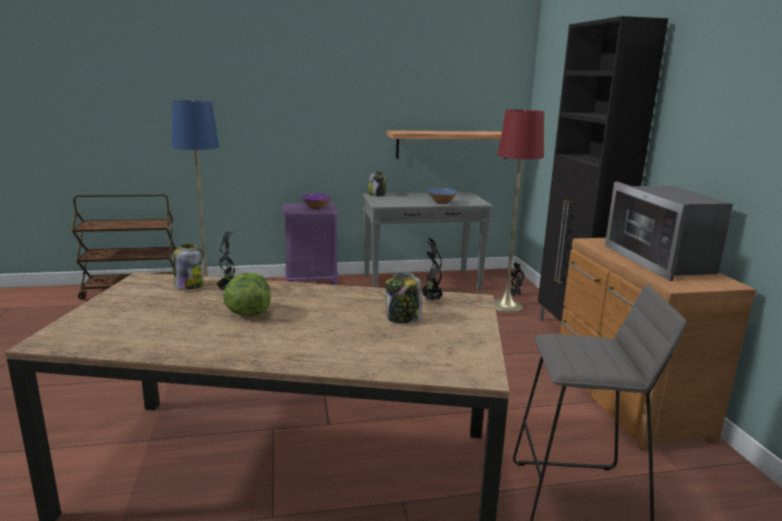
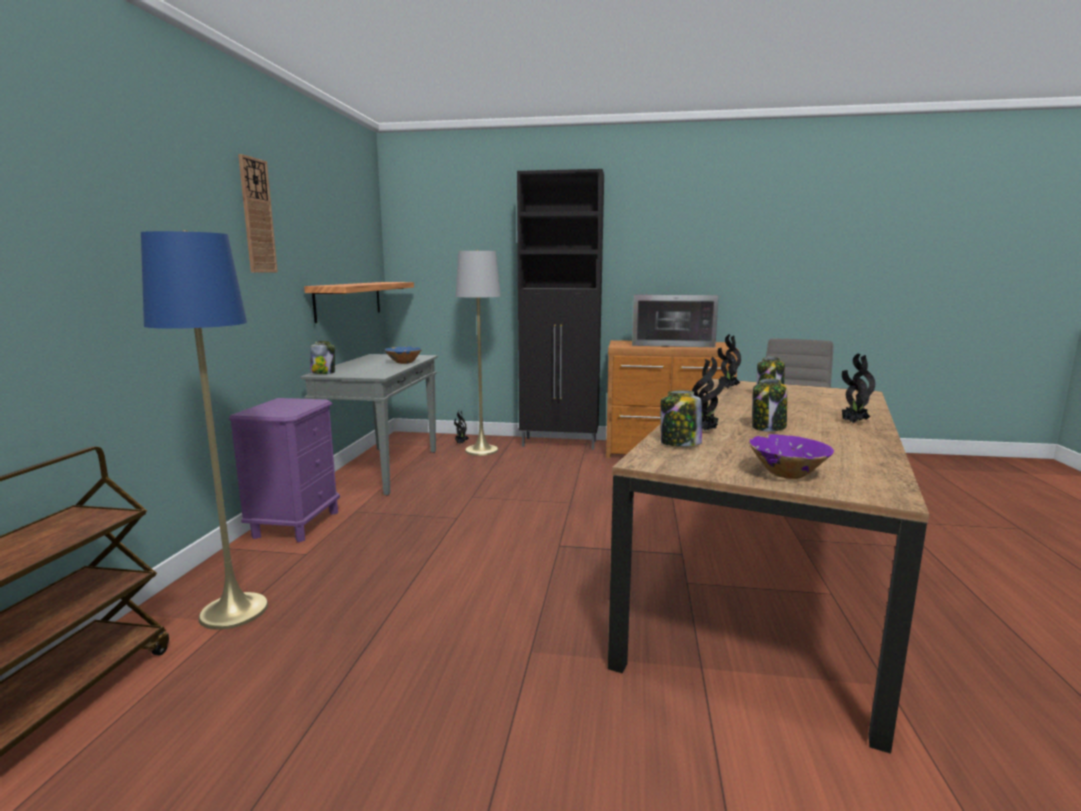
camera: 70 degrees left, 5 degrees down
(248, 313) = (768, 427): lettuce -> jar
(281, 351) = (853, 423): none -> potted plant
(316, 208) = (295, 405): purple bowl -> purple bowl (787, 474)
(338, 82) = (257, 216): none -> wall clock
(506, 306) = (481, 450): red floor lamp -> grey floor lamp

